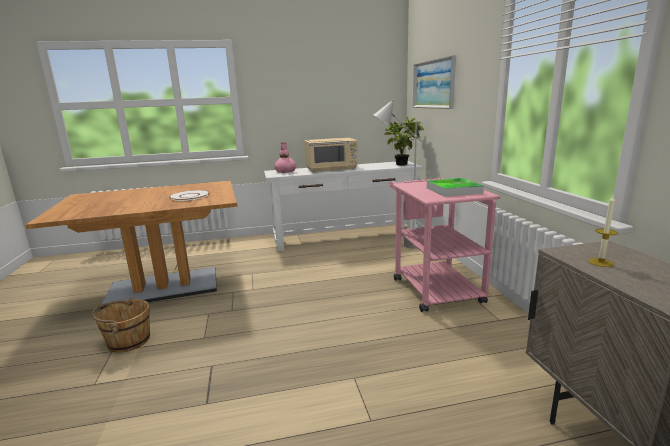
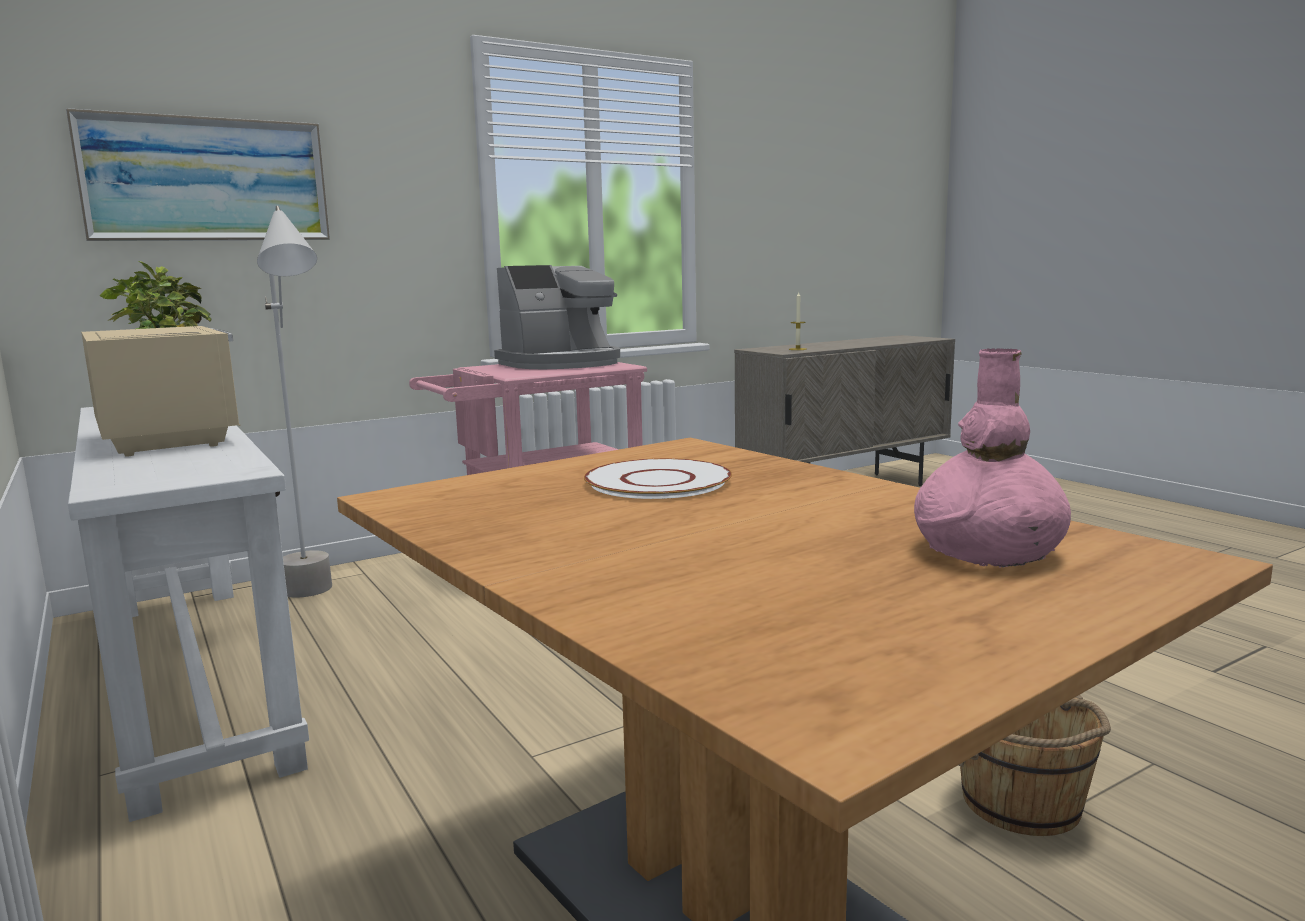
camera: 110 degrees left, 5 degrees down
(285, 172) = (171, 469): pink vase -> pink vase (988, 550)
(453, 190) = (562, 363): tray -> coffee machine

